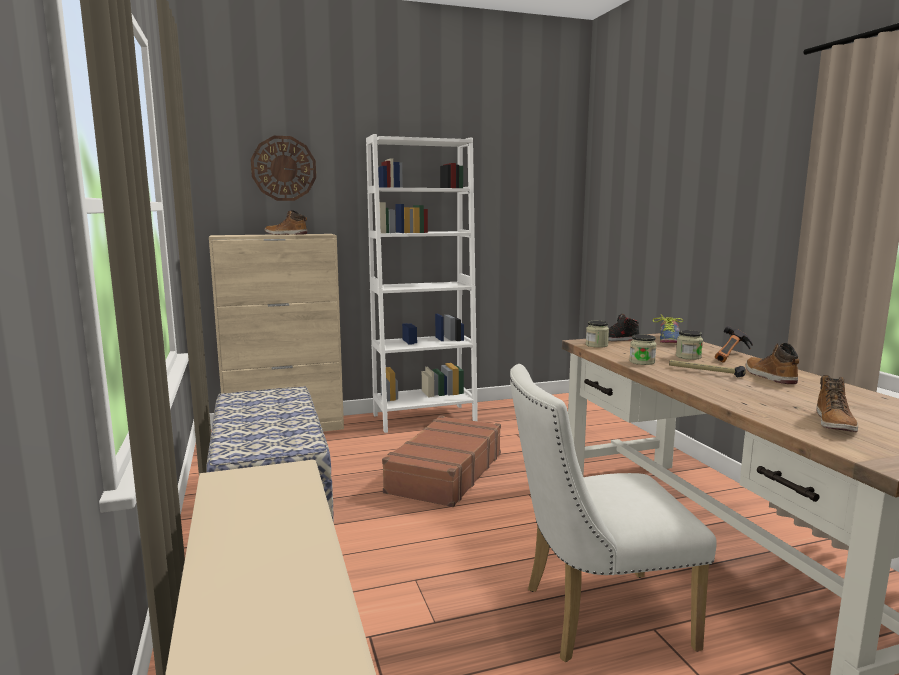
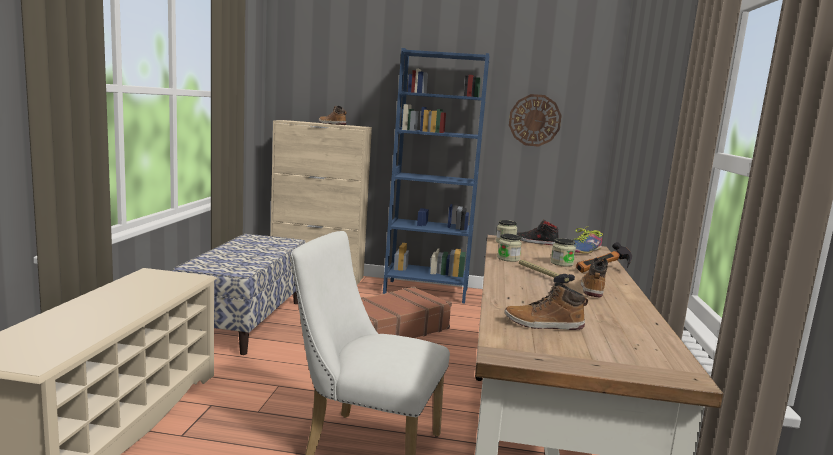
camera: 25 degrees right, 0 degrees up
(284, 168) = (341, 73): wall clock -> wall clock (534, 120)
(424, 418) = (426, 291): white bookcase -> blue bookcase
(835, 423) = (543, 324): boot -> boot turned 45 degrees clockwise

